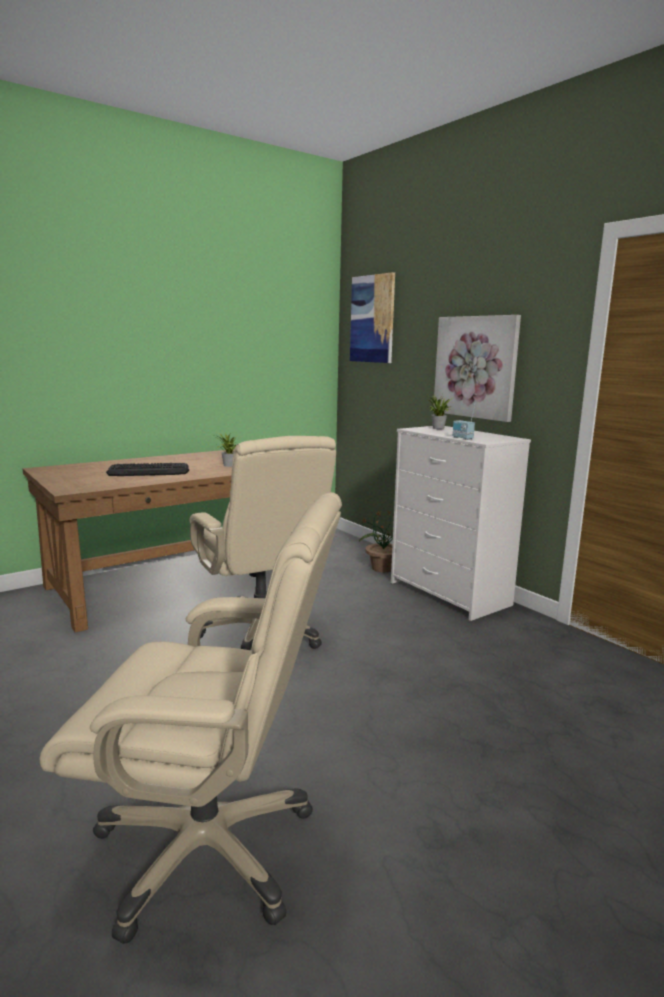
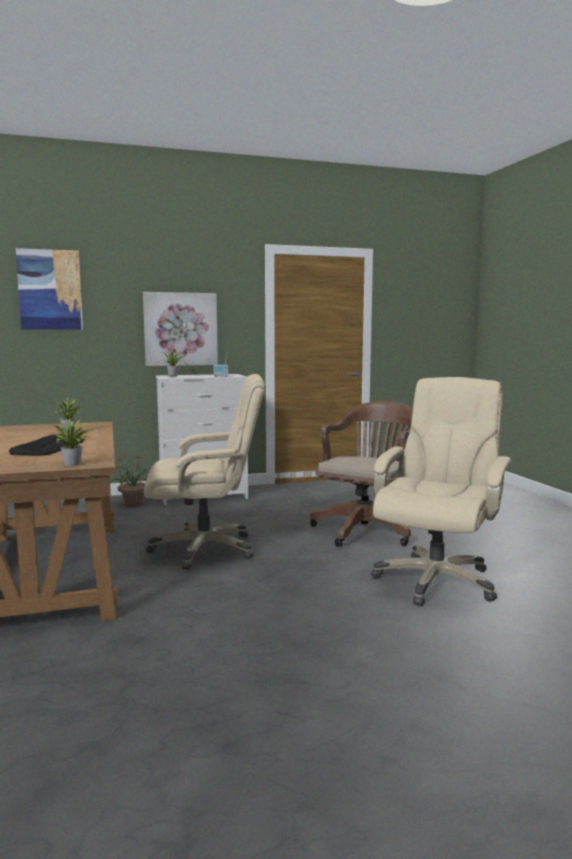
camera: 70 degrees left, 5 degrees down
(66, 486) = (74, 464): none -> potted plant
(421, 740) = (366, 529): none -> brown office chair

